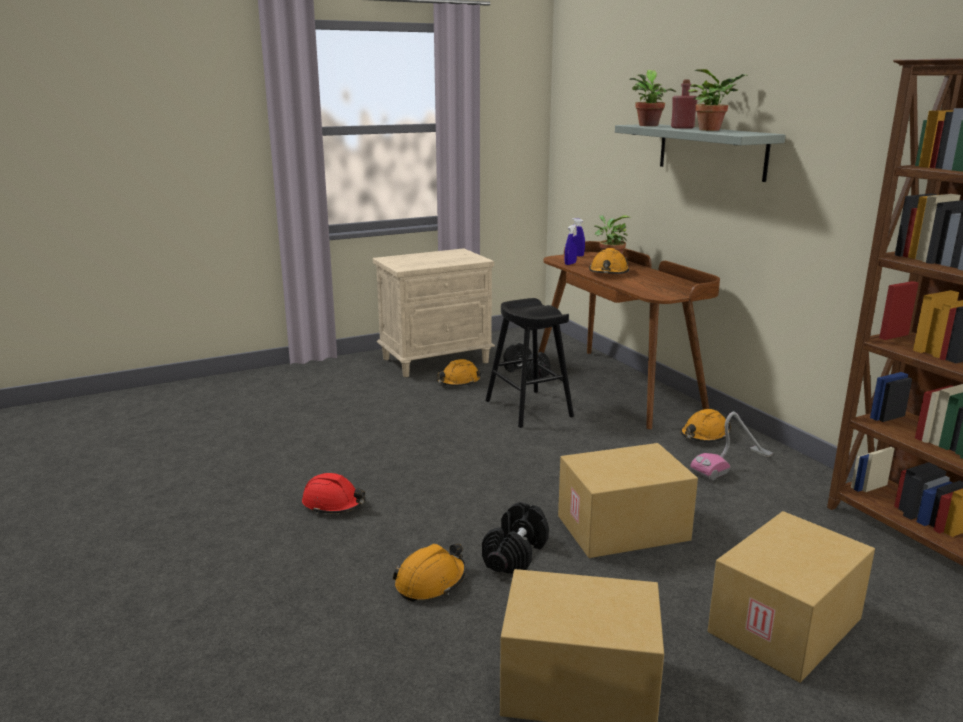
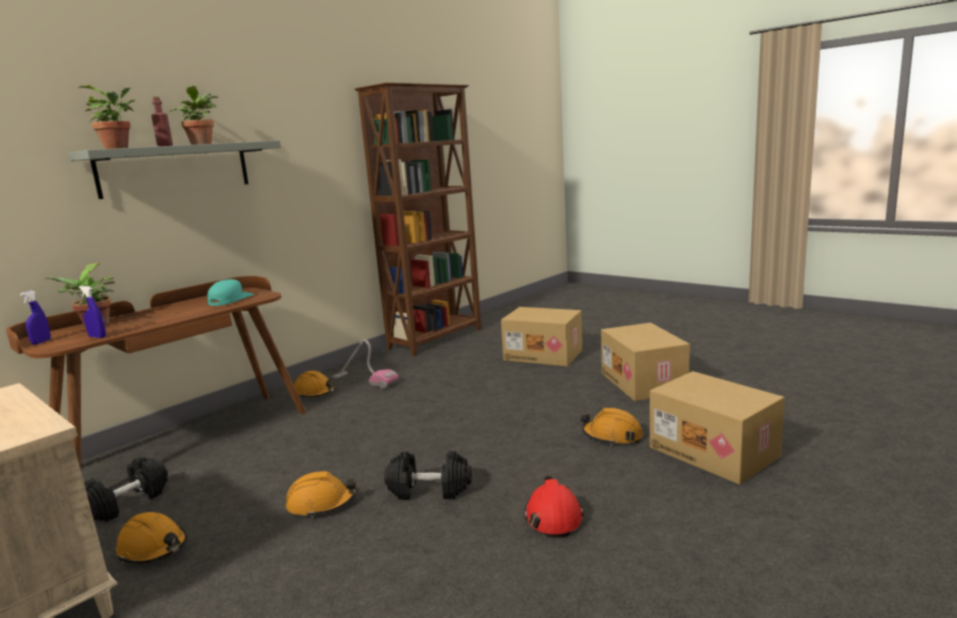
camera: 110 degrees left, 5 degrees down
(515, 554) = (549, 419): black dumbbell -> black dumbbell (430, 489)
(528, 409) = (261, 474): black stool -> none
(608, 273) = (160, 318): orange hard hat -> orange hard hat (321, 504)
(622, 529) = (484, 396): cardboard box -> cardboard box (715, 452)
(655, 287) = (230, 300): none -> turquoise cap

